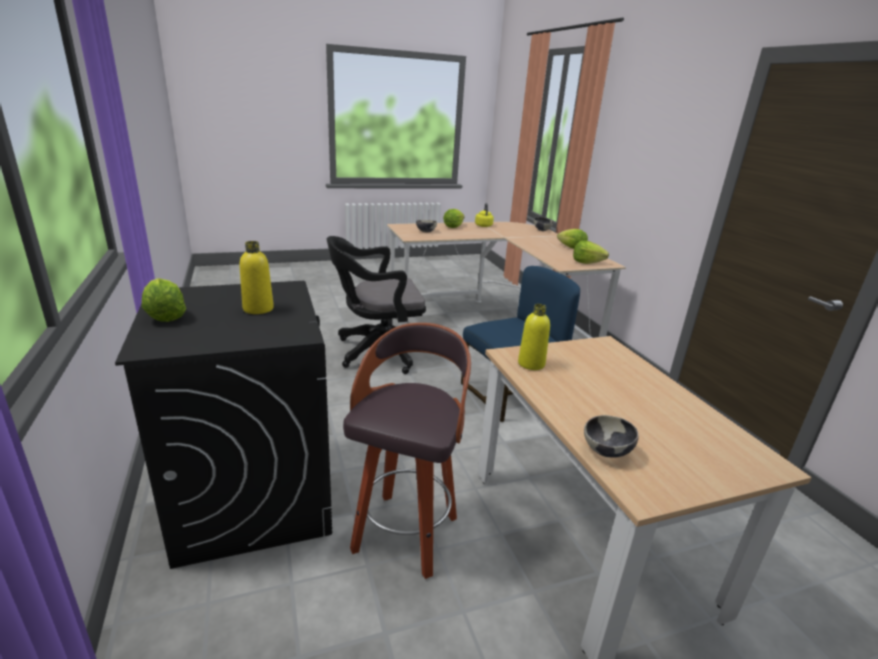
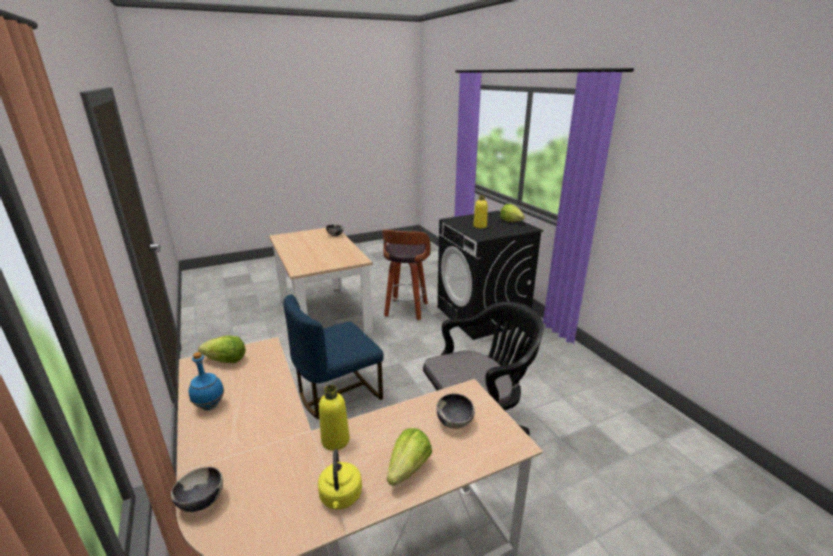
camera: 175 degrees right, 0 degrees up
(531, 364) = (350, 257): yellow bottle -> yellow bottle (335, 440)
(571, 248) = (210, 405): lettuce -> blue bottle

